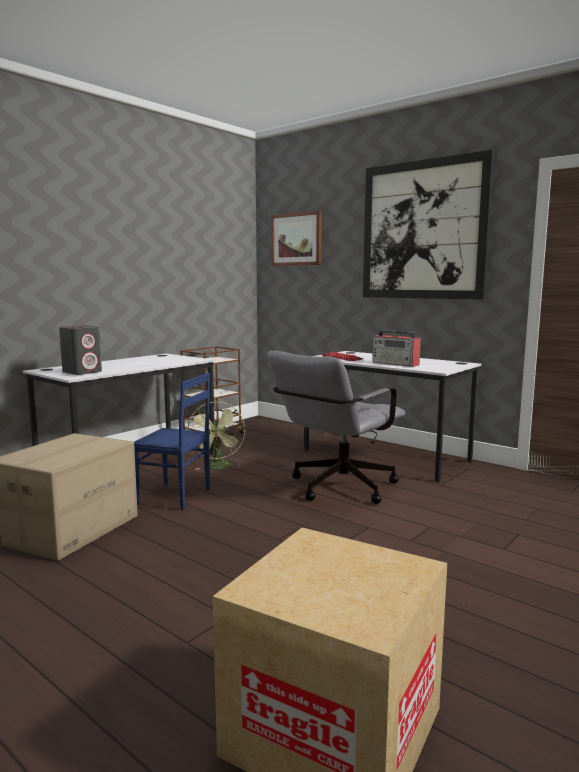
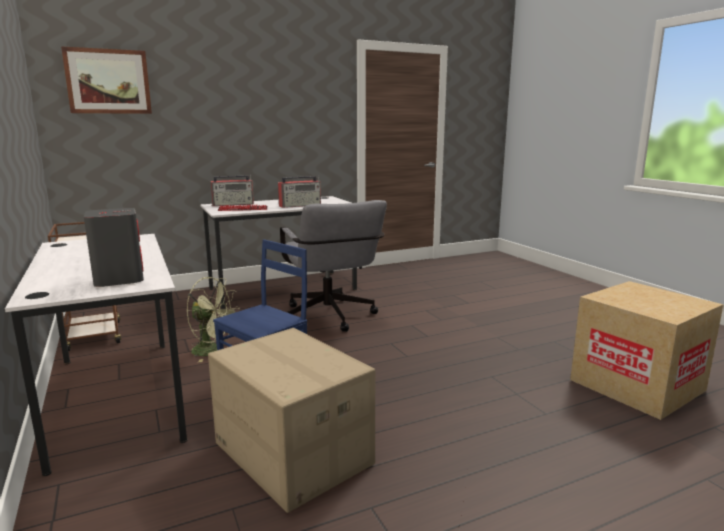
camera: 65 degrees left, 5 degrees up
(359, 354) = (233, 204): none -> radio
(423, 230) = (270, 85): picture -> none

